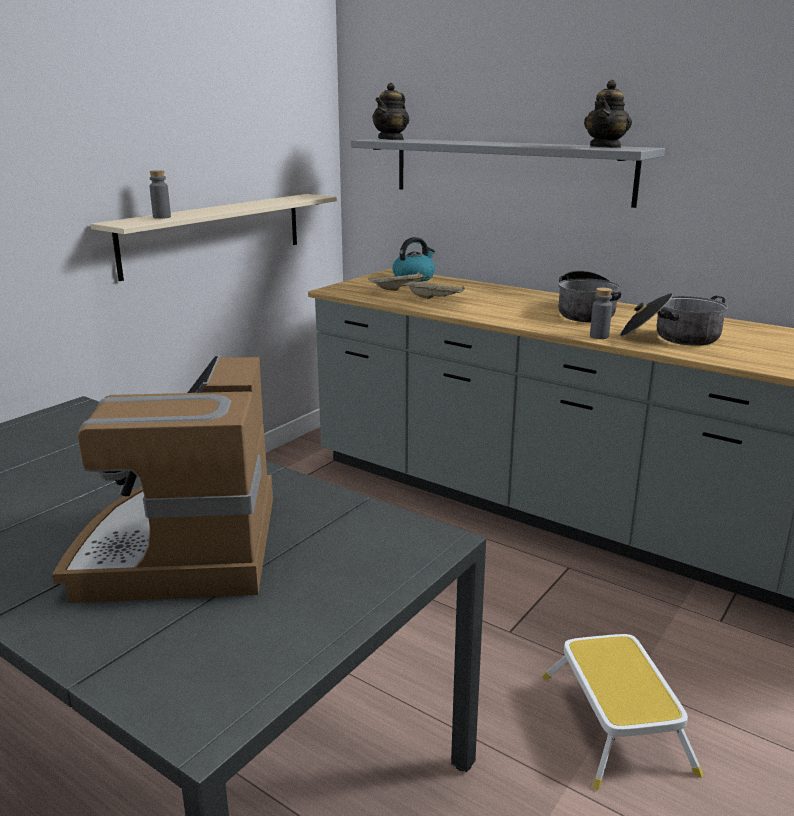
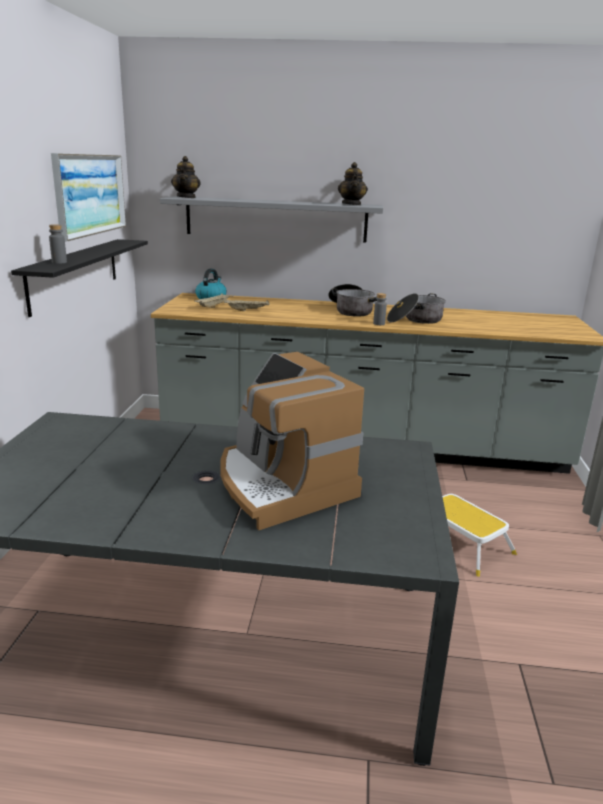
camera: 30 degrees left, 0 degrees up
(214, 234) = (75, 274): beige shelf -> black shelf
(253, 135) = (90, 194): none -> picture

